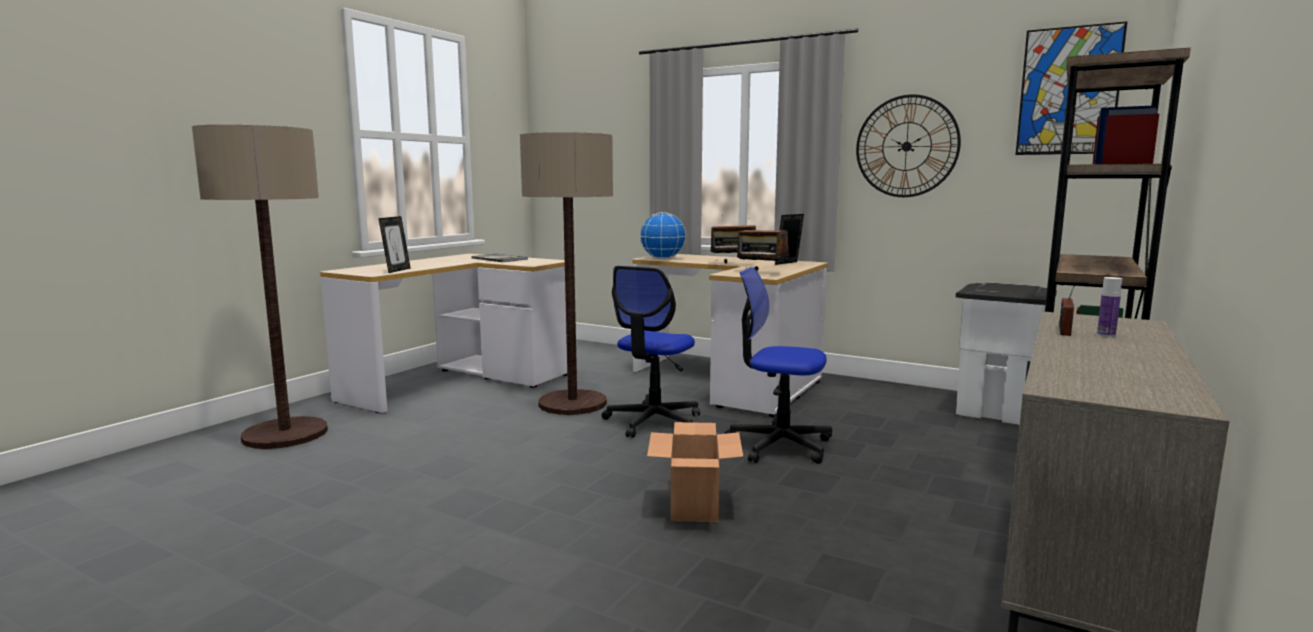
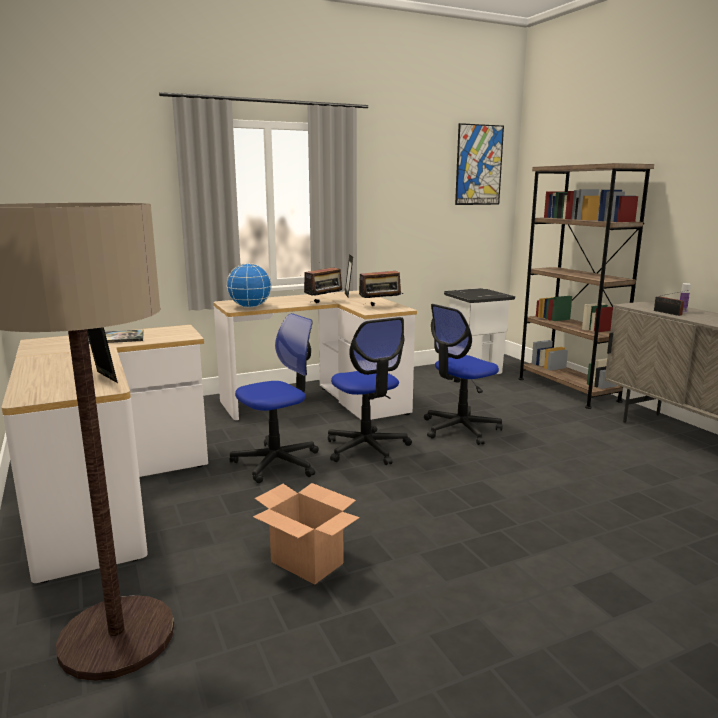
camera: 55 degrees left, 5 degrees up
(572, 403) = (277, 463): floor lamp -> office chair
(694, 507) = (535, 481): cardboard box -> cardboard box (308, 563)
(906, 146) = (394, 198): wall clock -> none

